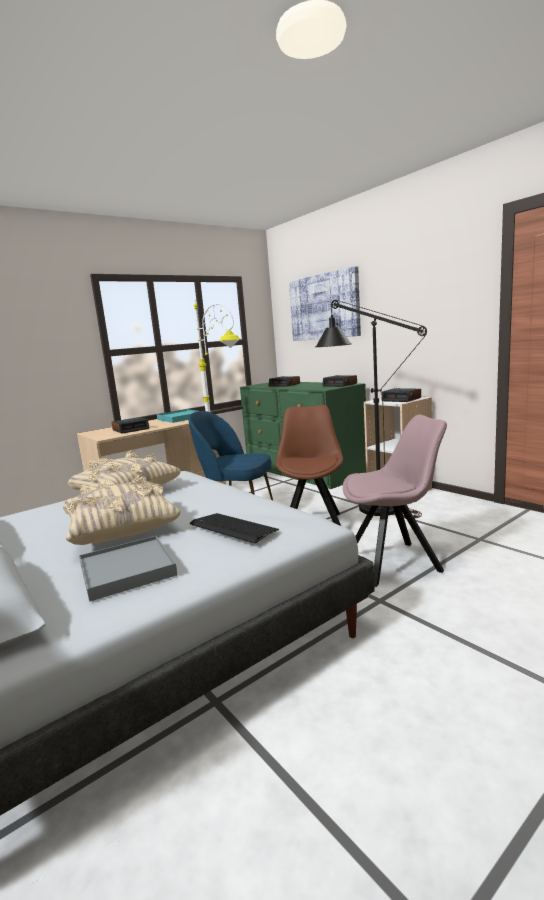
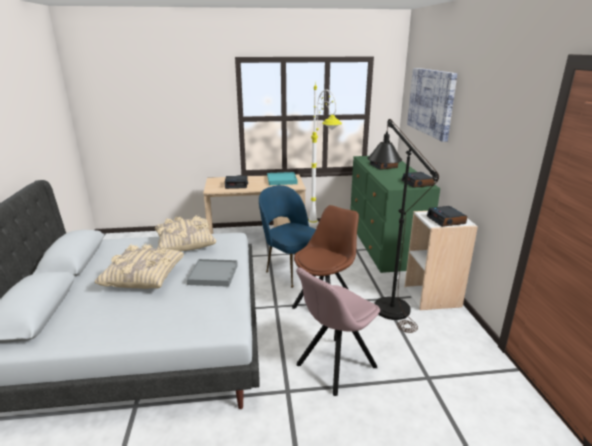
camera: 30 degrees right, 10 degrees up
(127, 570) = (107, 314): grey tray -> grey tray (213, 274)
(233, 528) = (184, 307): keyboard -> none
(393, 563) = (335, 365): pink chair -> pink chair turned 120 degrees clockwise

